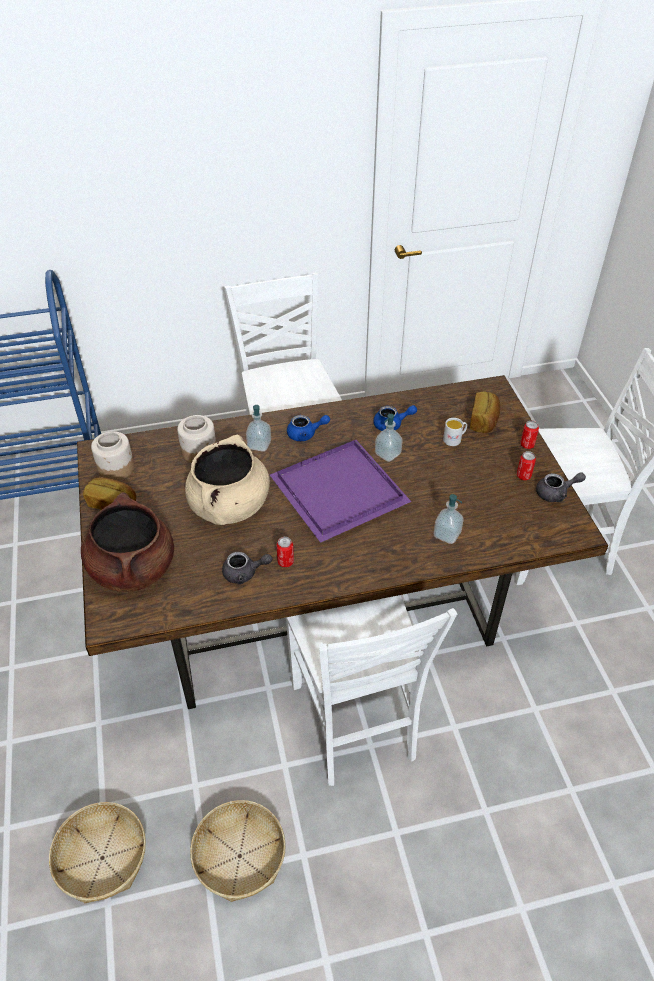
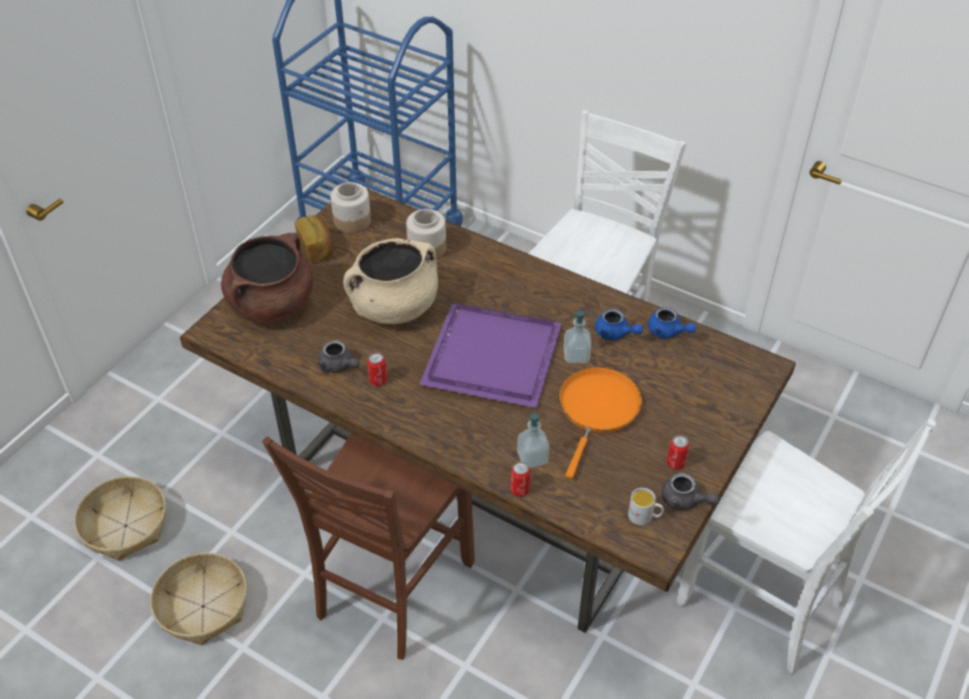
camera: 45 degrees right, 0 degrees up
(259, 445) = (479, 274): soap dispenser -> none
(306, 434) = (529, 291): blue teapot -> blue teapot (668, 332)
(354, 723) = (390, 590): white chair -> brown chair
(443, 477) = (597, 410): none -> orange frying pan
(454, 439) = (656, 385): white mug -> white mug (644, 517)
(484, 421) = (709, 389): bread -> none
(527, 445) = (721, 439): can -> can (520, 490)

